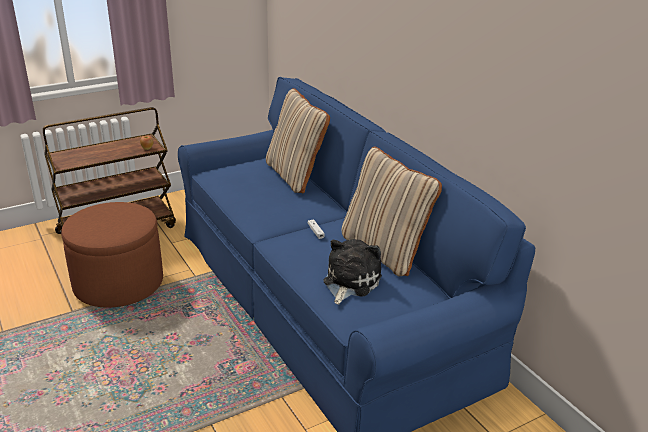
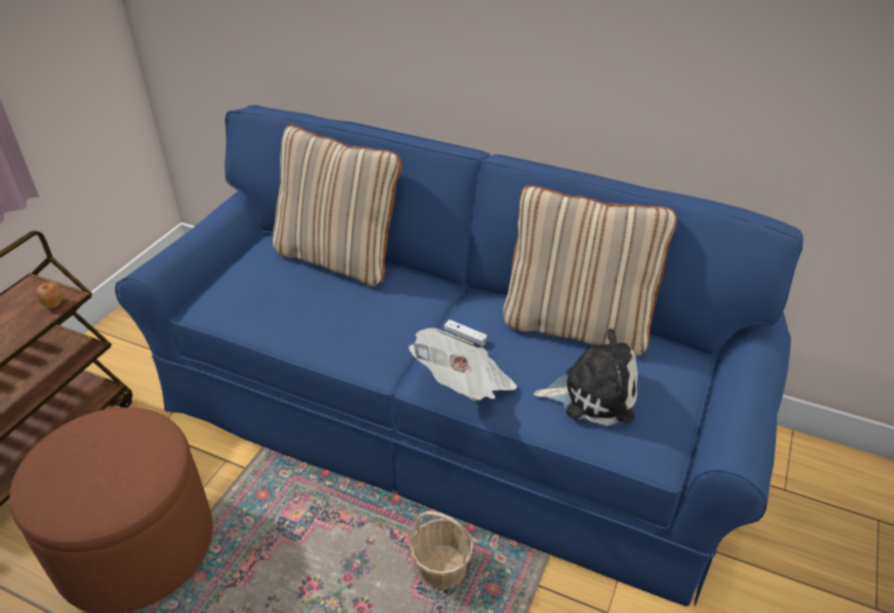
camera: 35 degrees left, 10 degrees up
(241, 363) = (441, 567): none -> basket
(287, 249) = (463, 384): none -> newspaper
(349, 282) = (592, 394): plush toy -> plush toy turned 105 degrees clockwise

